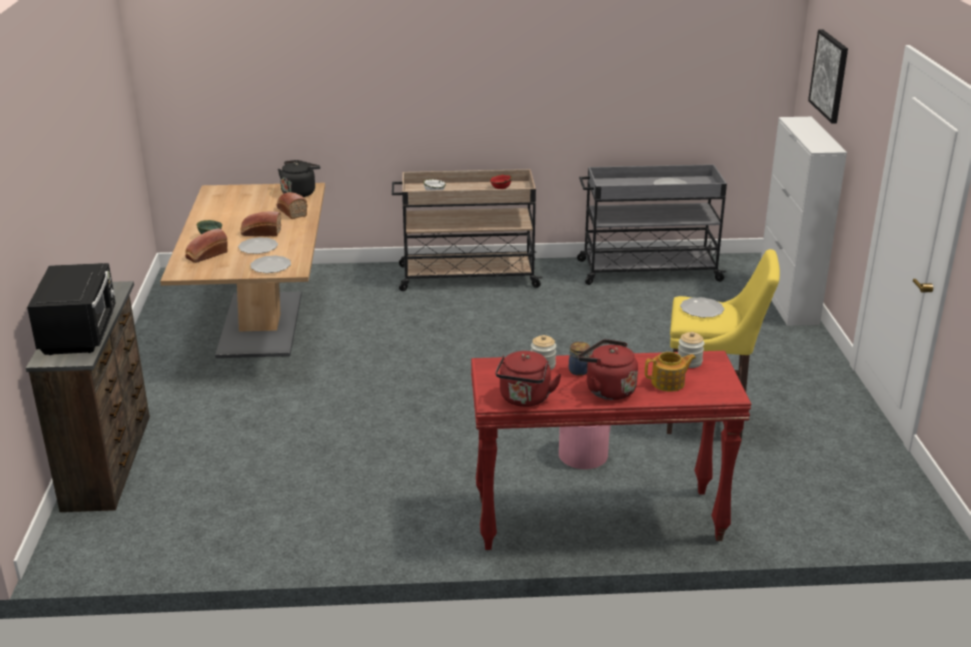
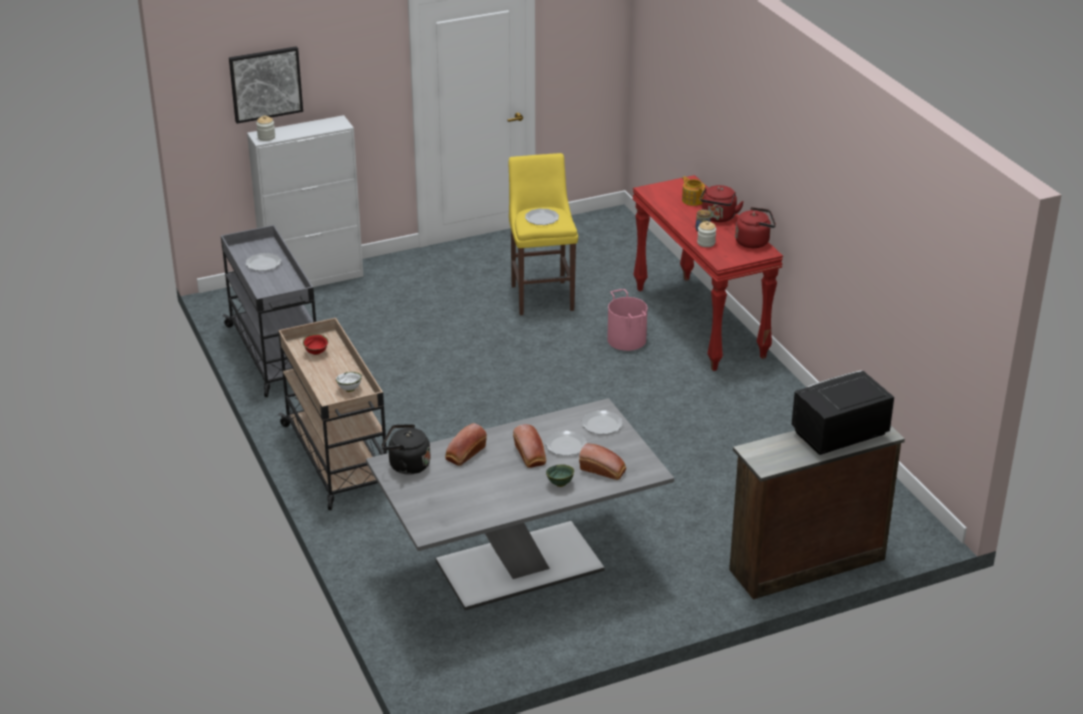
camera: 110 degrees left, 5 degrees up
(260, 325) = (519, 565): brown dining table -> grey dining table
(689, 362) = (659, 196): jar -> jar (266, 137)

